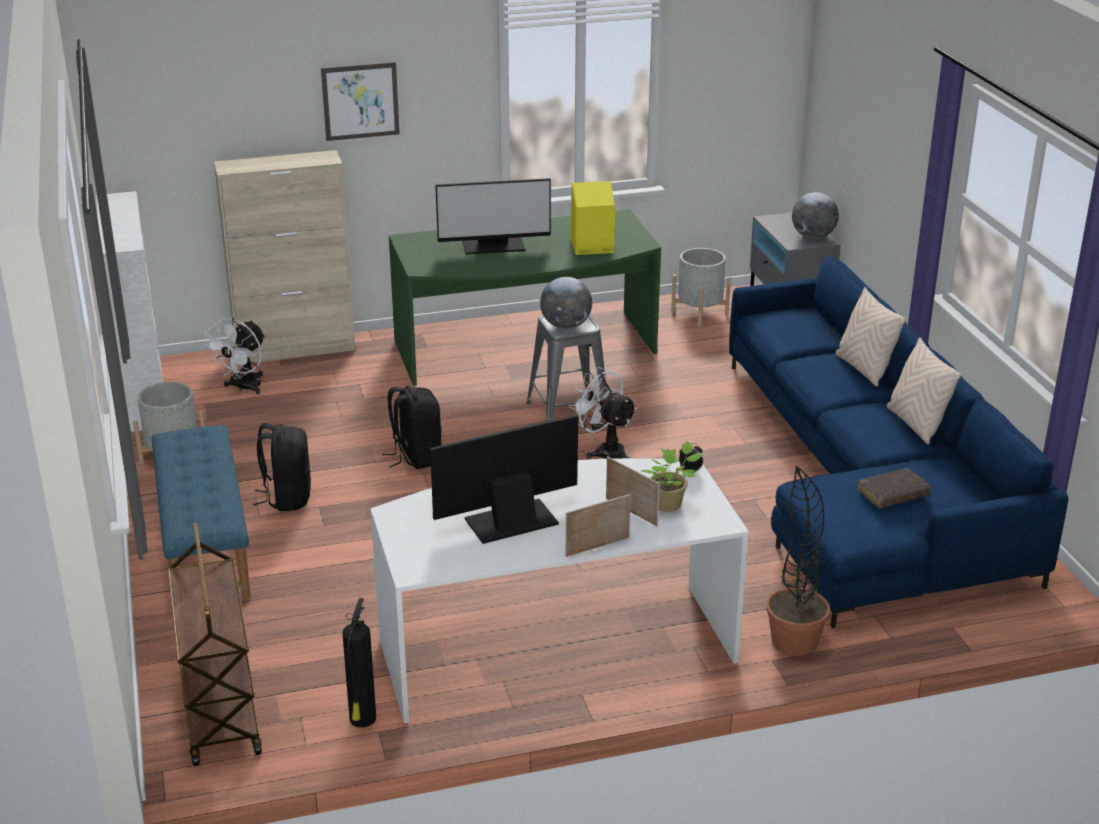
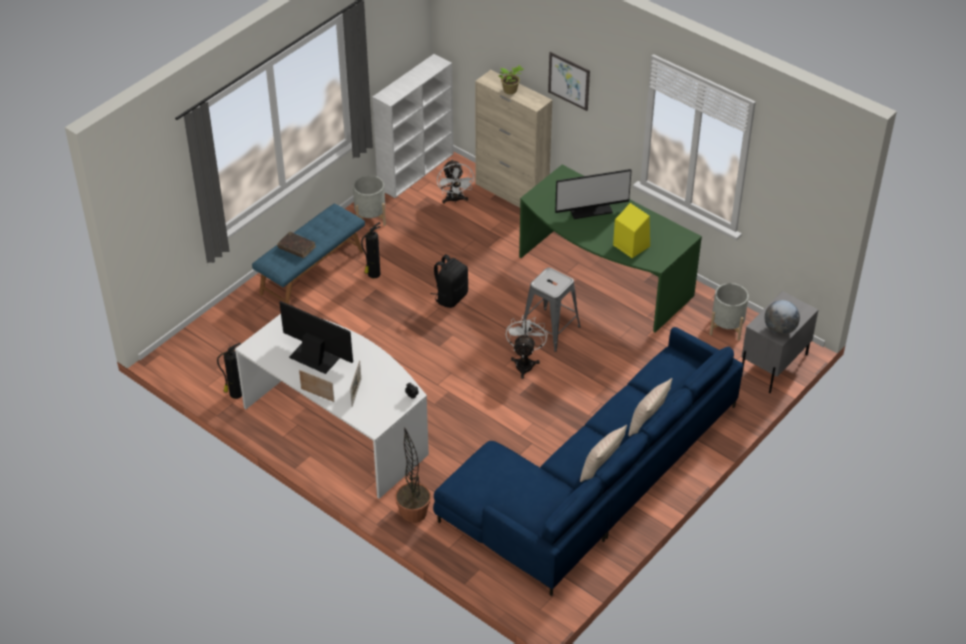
camera: 55 degrees right, 15 degrees up
(219, 708) = (208, 346): brown cart -> none
(244, 388) = (455, 200): white fan -> white fan turned 90 degrees counterclockwise
(287, 498) = (373, 274): black backpack -> fire extinguisher
(493, 246) = (590, 209): monitor -> monitor turned 60 degrees counterclockwise
(566, 326) = (546, 282): globe -> none
(669, 505) = (374, 403): potted plant -> potted plant (510, 91)
(893, 494) = (510, 486): brown book -> brown book (296, 248)

